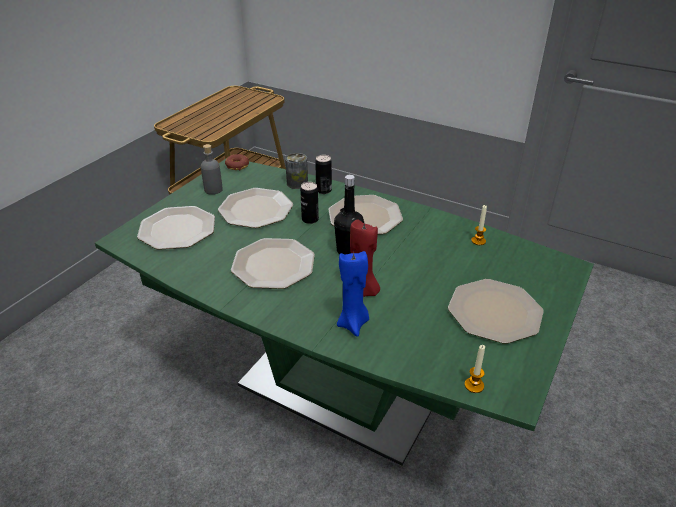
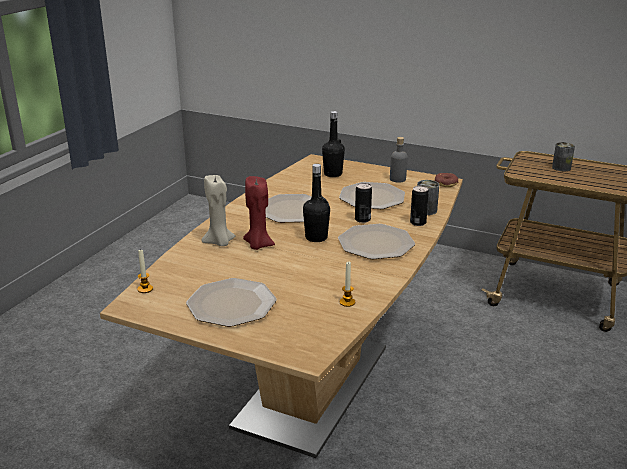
camera: 85 degrees right, 10 degrees down
(176, 229) = (333, 174): plate -> black bottle
(204, 116) = (561, 168): none -> can
(338, 391) = (313, 386): green dining table -> brown dining table
(353, 323) = (219, 242): blue candle -> beige candle

